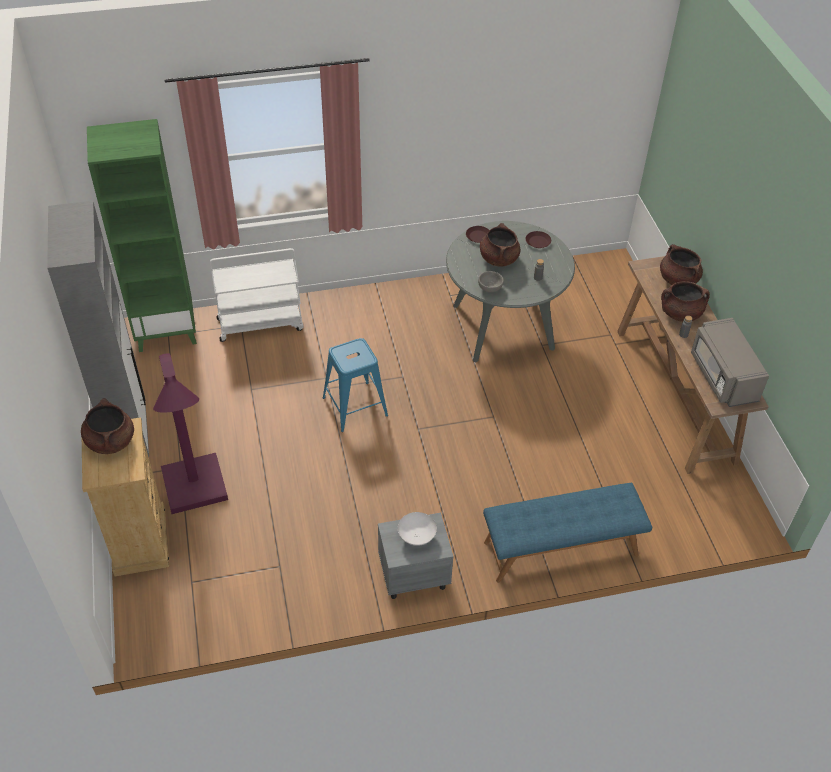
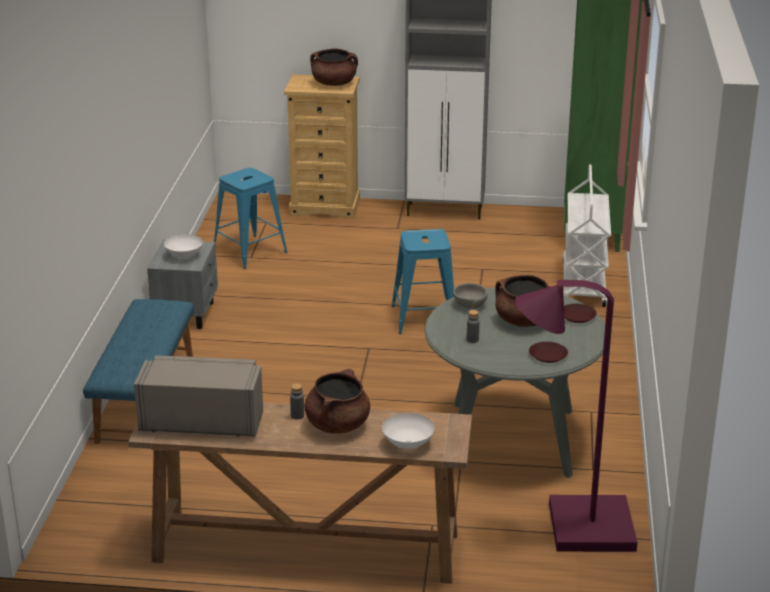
camera: 110 degrees right, 20 degrees down
(197, 494) = (360, 232): purple floor lamp -> purple floor lamp (575, 527)
(267, 571) = (250, 251): none -> blue stool
(677, 279) = (408, 444): brown cooking pot -> white bowl

